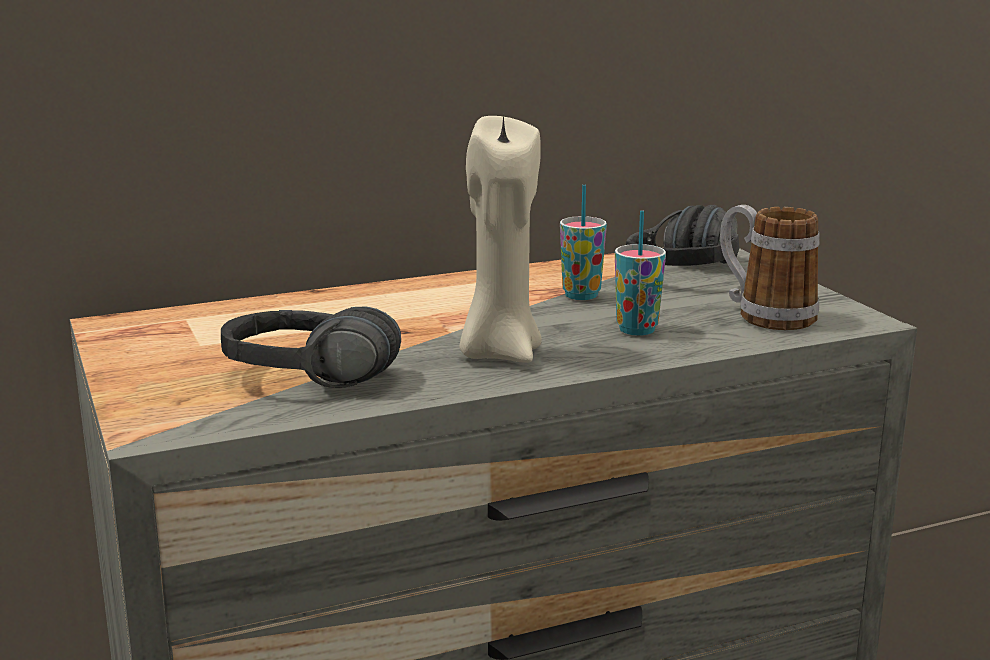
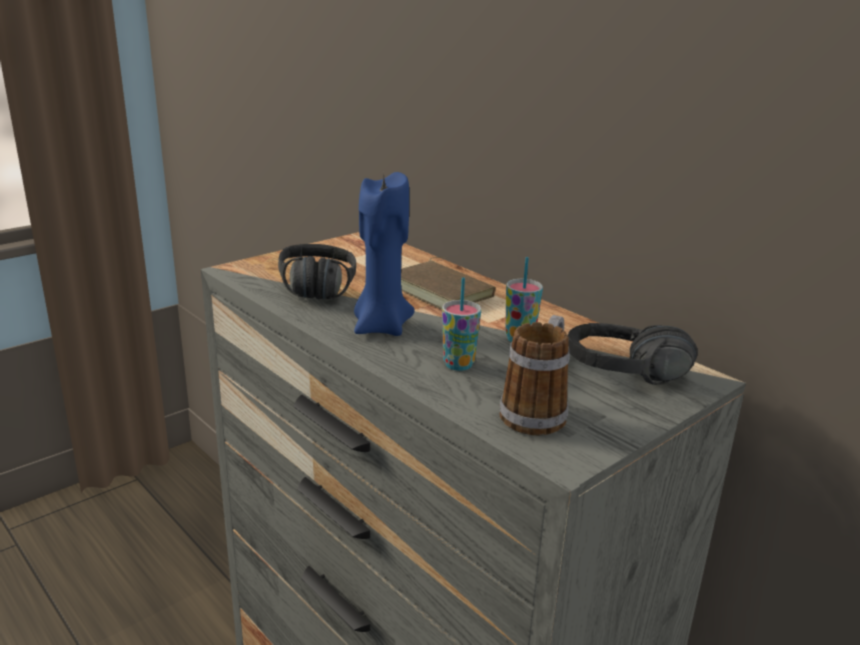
camera: 70 degrees right, 5 degrees up
(397, 308) = (442, 290): none -> brown book
(499, 353) = (381, 327): beige candle -> blue candle

